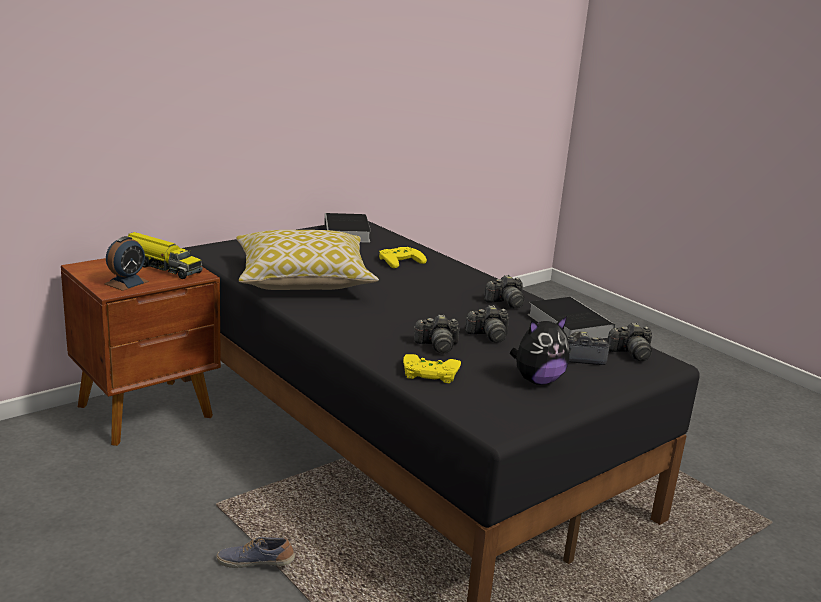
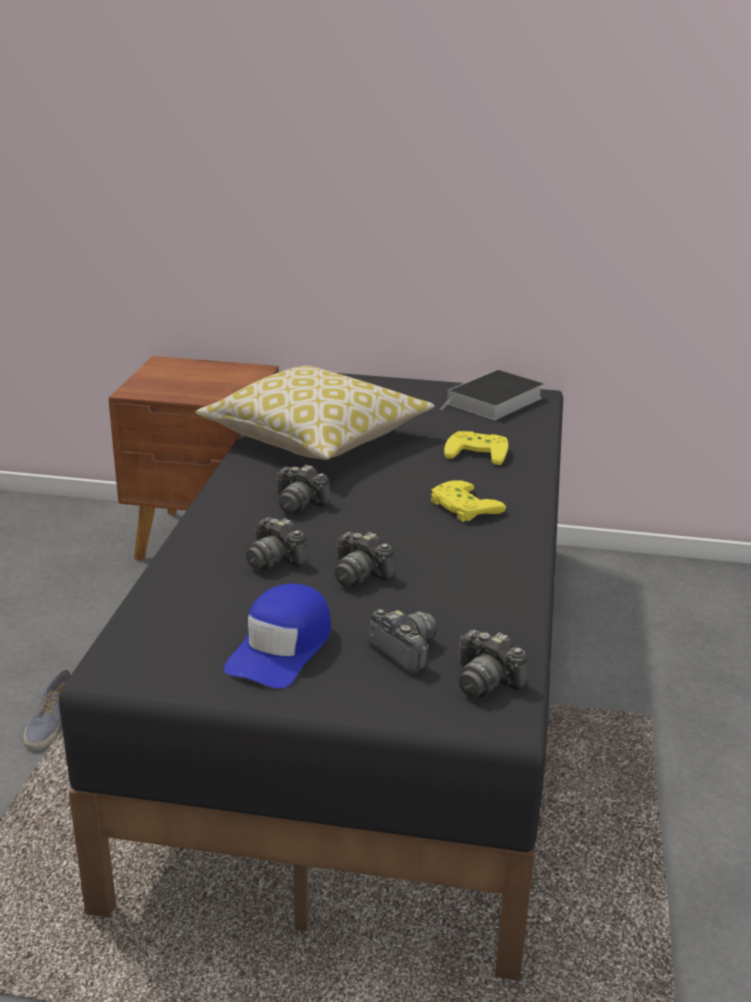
camera: 50 degrees right, 5 degrees up
(126, 283) = (160, 387): alarm clock -> none
(161, 267) = (222, 382): toy truck -> none
(256, 563) = (51, 722): shoe -> shoe turned 135 degrees counterclockwise
(429, 374) = (193, 583): yellow game controller -> yellow game controller (461, 507)
(506, 303) = (482, 548): camera -> camera (299, 503)
(537, 380) = (281, 648): plush toy -> blue cap
(567, 324) = (495, 606): book -> none

